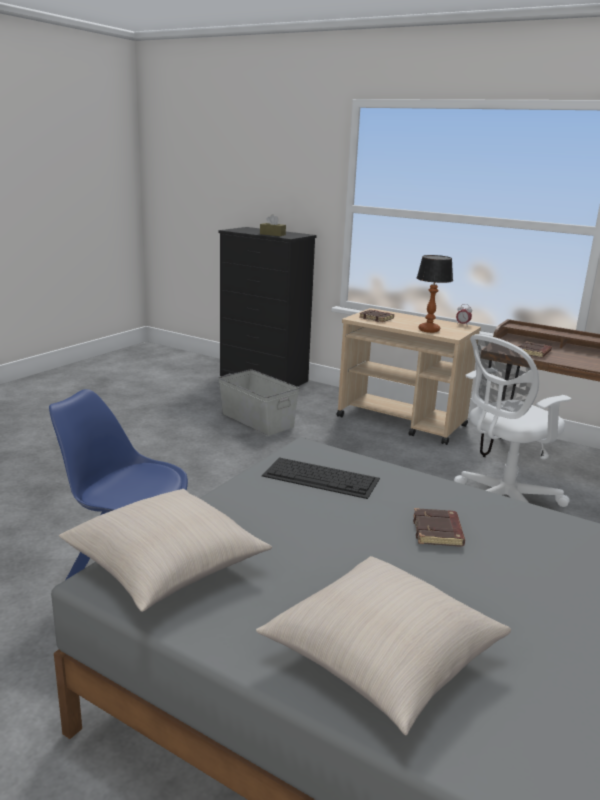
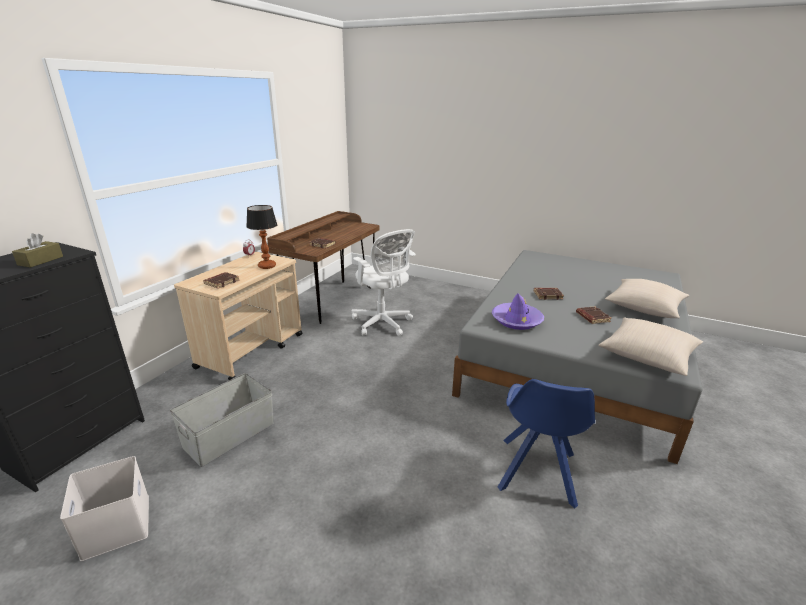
camera: 95 degrees left, 5 degrees up
(179, 396) = (115, 525): none -> white storage box
(322, 477) = (516, 320): keyboard -> purple hat
(330, 555) = (592, 317): none -> brown book

